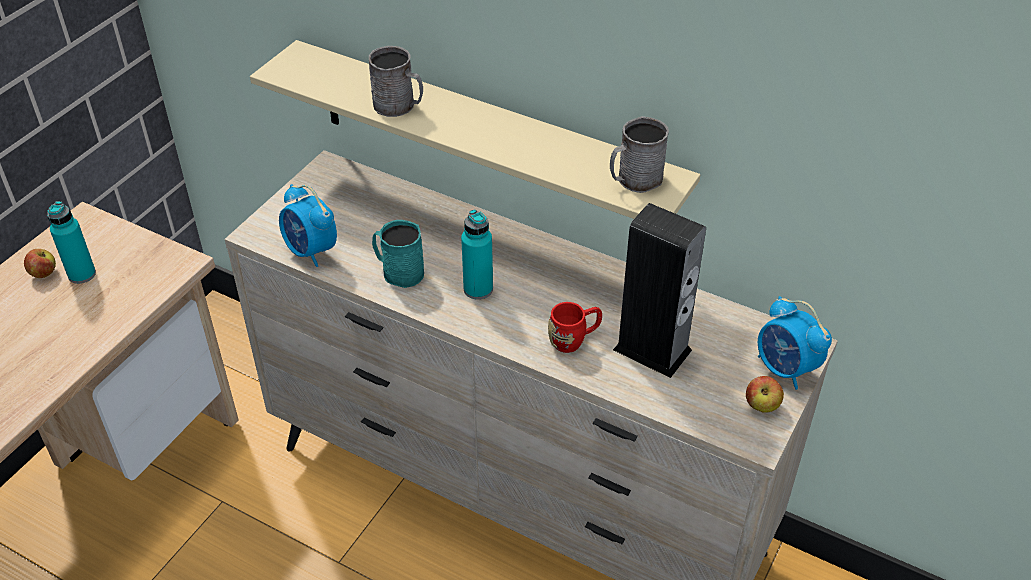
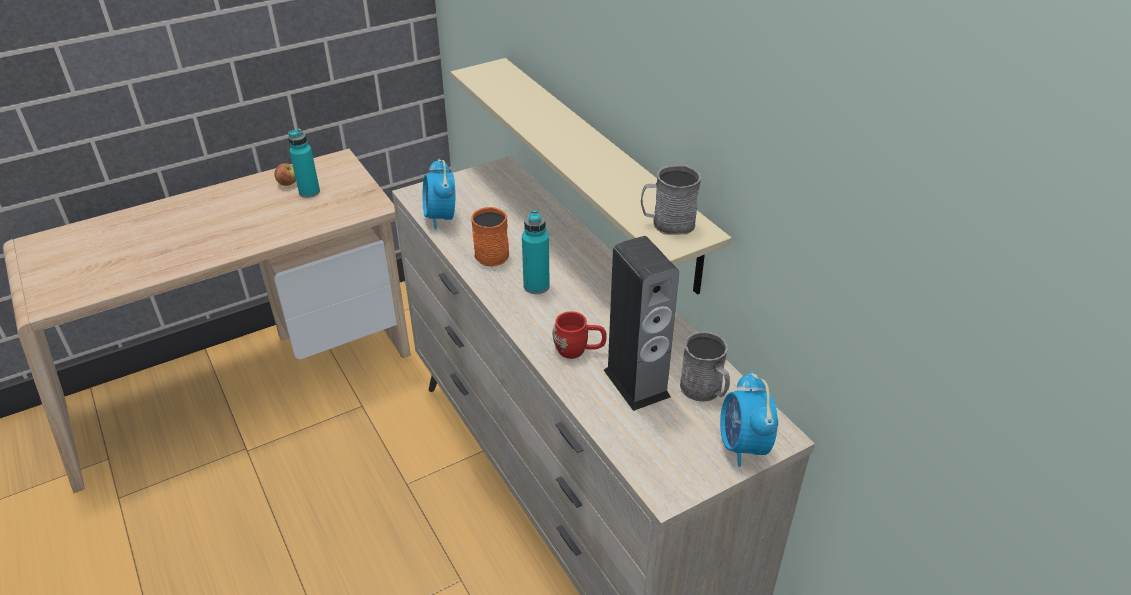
camera: 30 degrees right, 5 degrees down
(398, 271) = (489, 253): turquoise mug -> orange mug
(399, 106) = (533, 118): grey mug -> grey mug (705, 390)
(761, 405) = (695, 466): apple -> none

